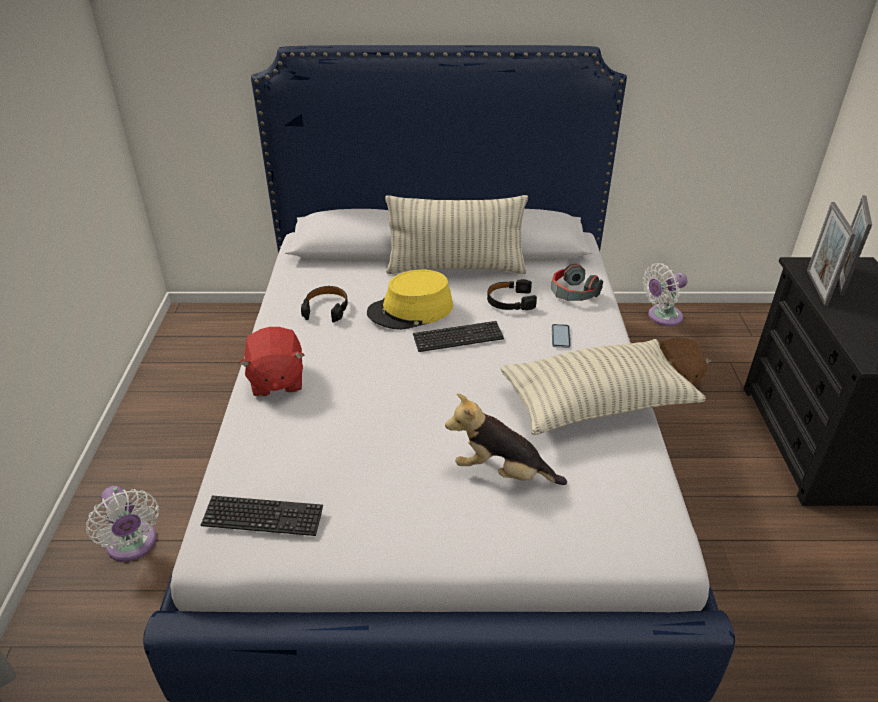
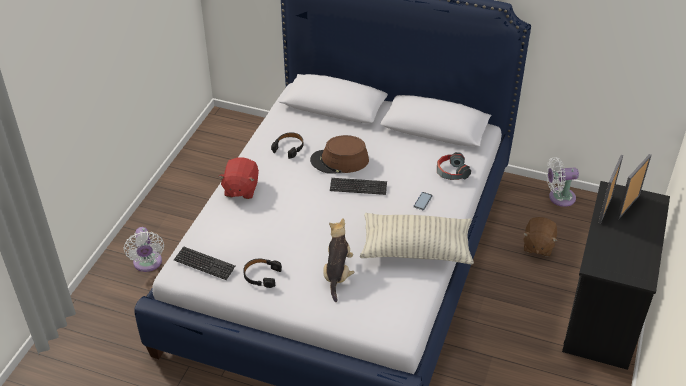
camera: 20 degrees right, 5 degrees up
(410, 310) = (339, 161): yellow hat -> brown hat
(456, 268) = (385, 136): pillow -> none
(502, 472) = (337, 274): plush toy -> plush toy turned 60 degrees clockwise
(510, 301) = (406, 169): black headphones -> black headphones (261, 275)

